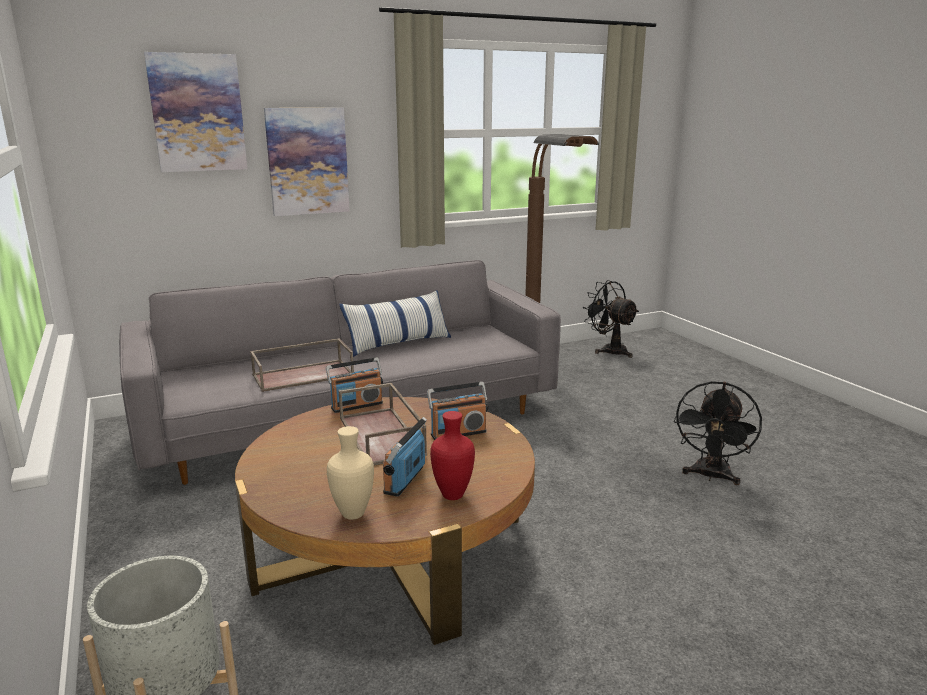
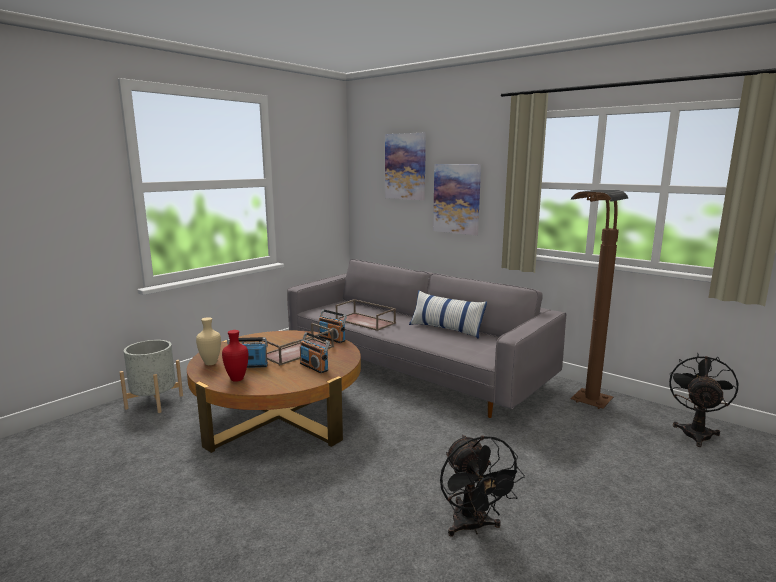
camera: 65 degrees right, 5 degrees down
(710, 476) = (472, 527): black fan -> black fan turned 105 degrees counterclockwise

